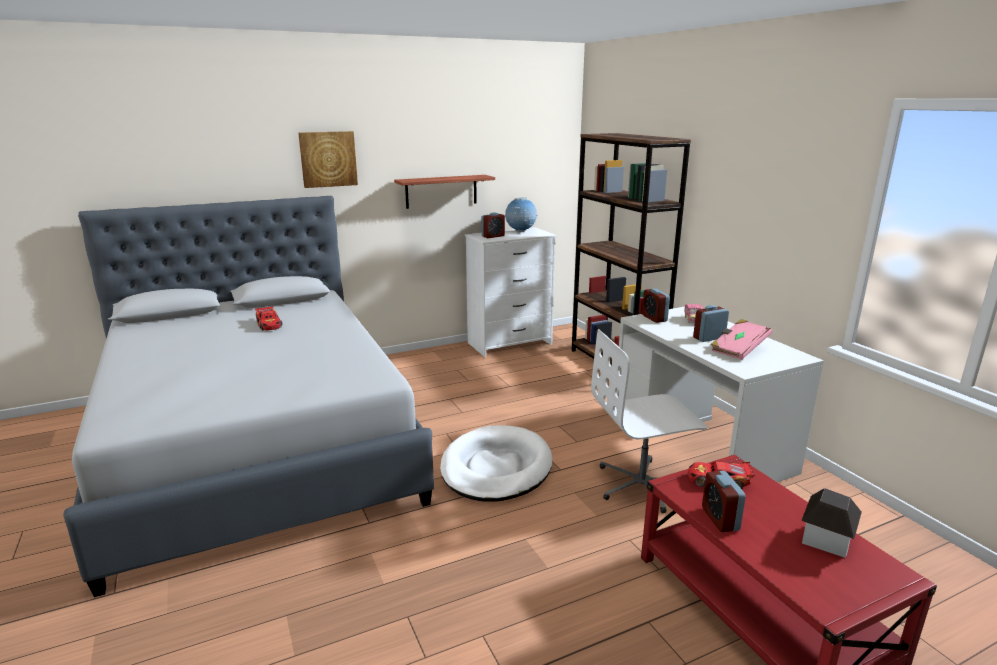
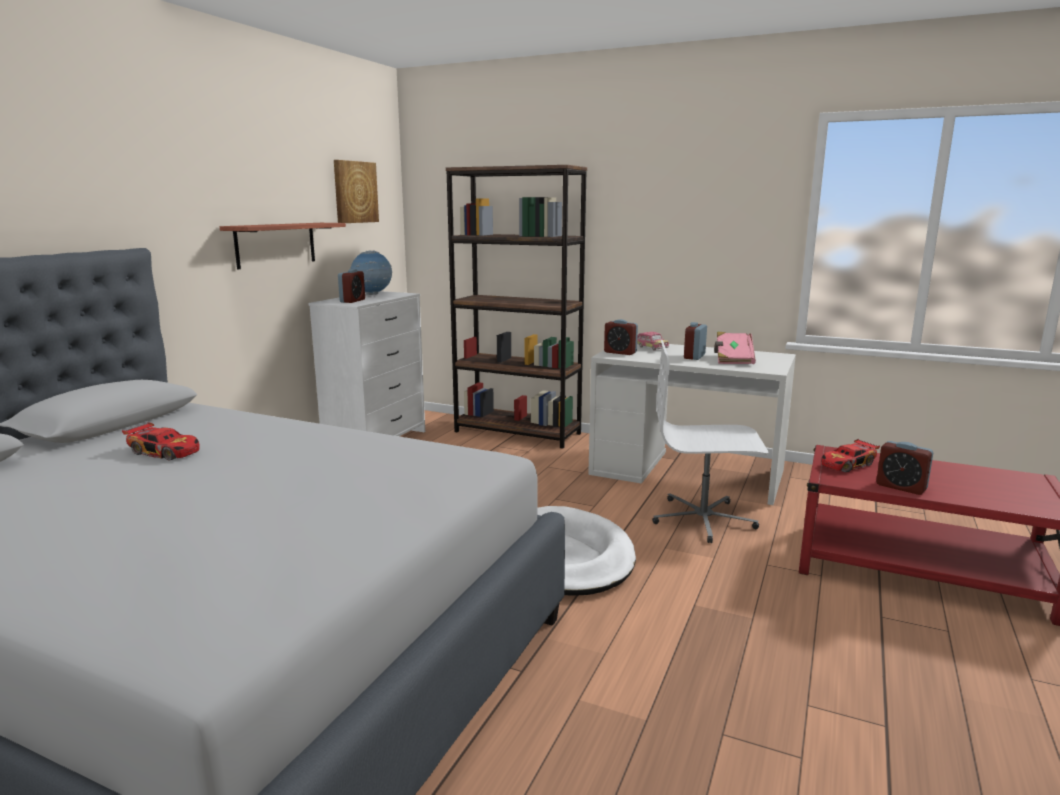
camera: 40 degrees left, 5 degrees down
(328, 159) = (128, 190): picture -> picture (355, 192)
(642, 485) = (703, 519): white office chair -> white office chair turned 60 degrees clockwise
(826, 539) = (969, 474): toy house -> none

